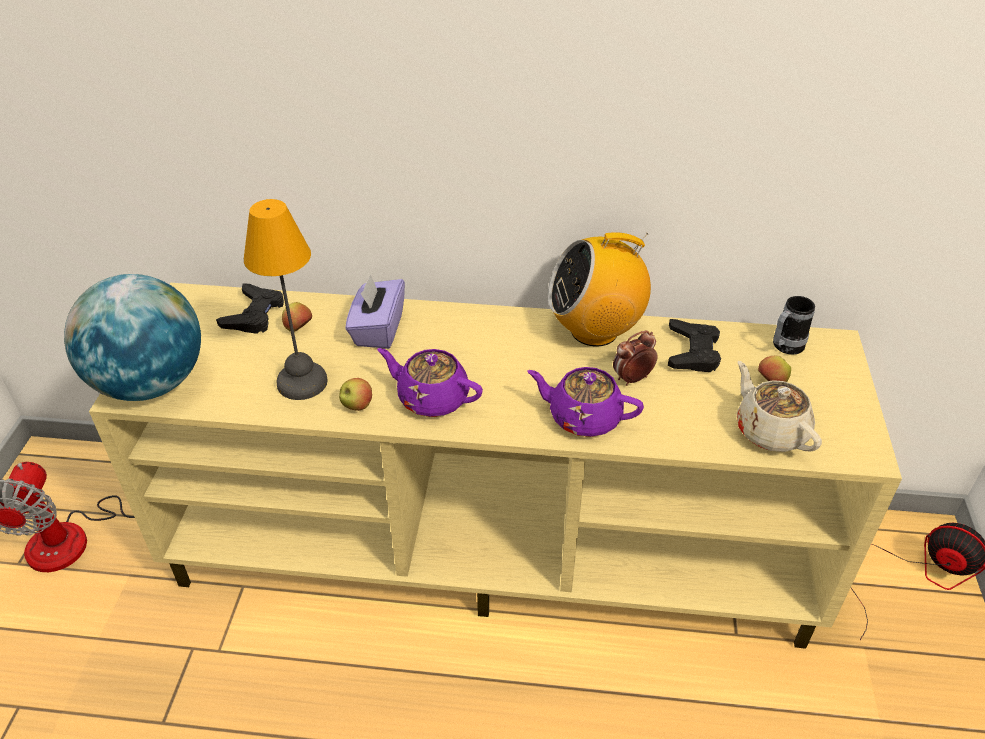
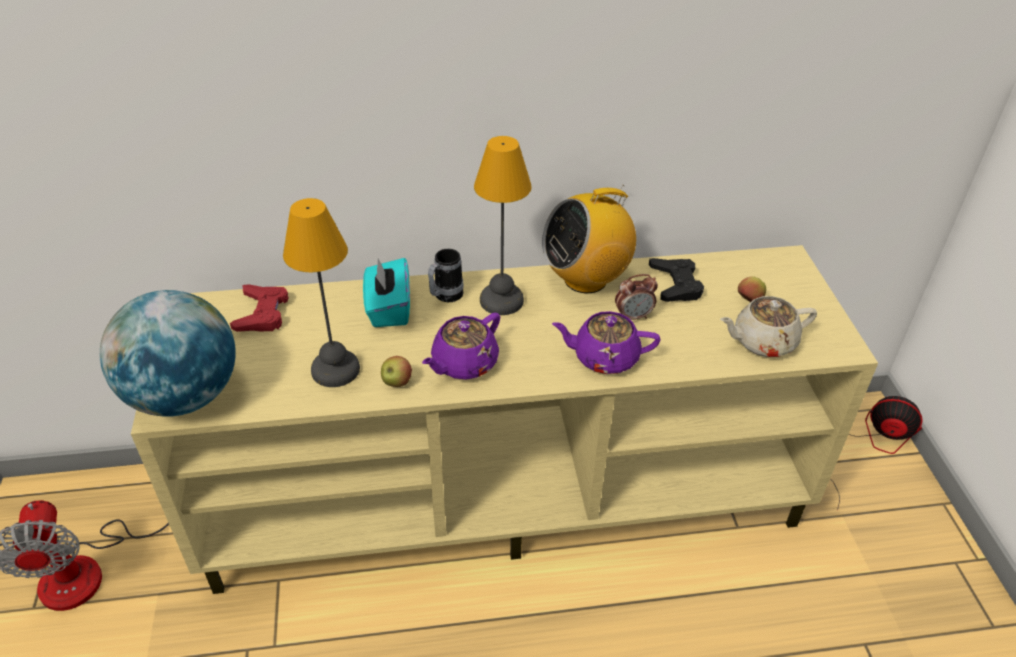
camera: 15 degrees left, 0 degrees up
(254, 314) = (262, 313): black game controller -> red game controller
(299, 329) = (312, 320): apple -> none
(378, 329) = (388, 309): purple tissue box -> turquoise tissue box
(432, 398) = (463, 364): purple teapot -> purple teapot turned 60 degrees counterclockwise
(497, 340) = (503, 301): none -> table lamp
(632, 379) = (633, 316): alarm clock -> alarm clock turned 150 degrees counterclockwise
(770, 430) = (762, 341): beige teapot -> beige teapot turned 60 degrees counterclockwise
(784, 348) = (749, 269): mug -> mug (445, 297)

